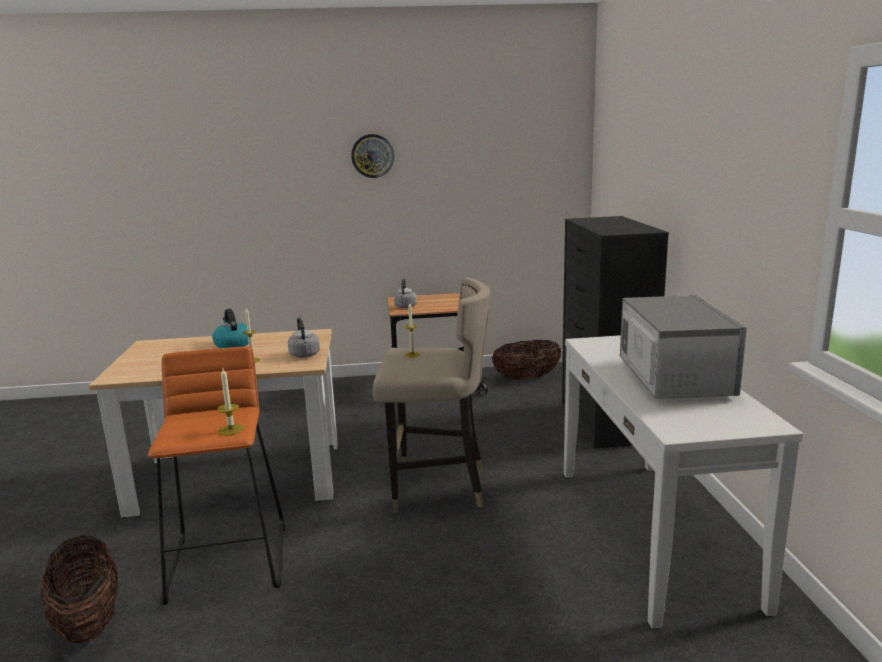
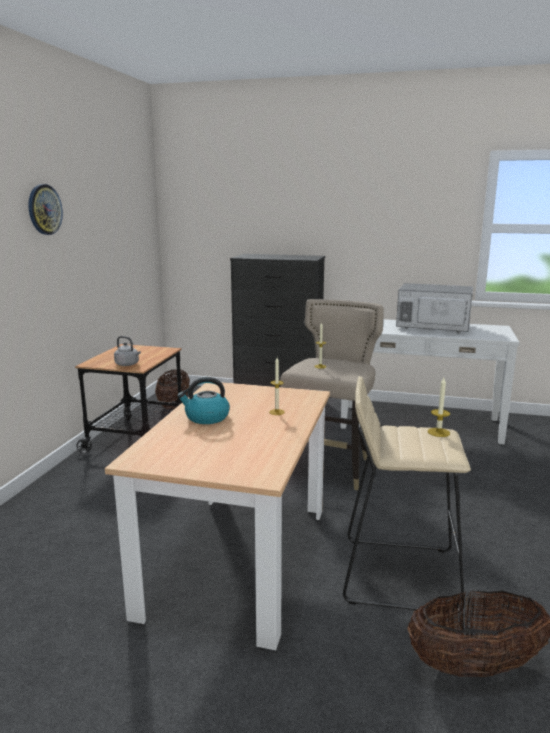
camera: 70 degrees left, 0 degrees up
(229, 561) = (398, 574): orange stool -> beige stool
(305, 355) = (284, 394): grey kettle -> none

